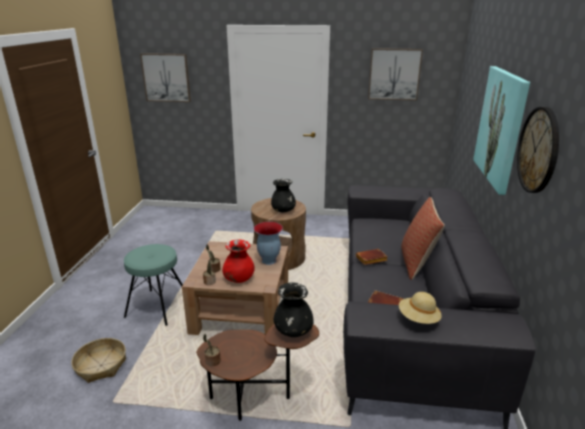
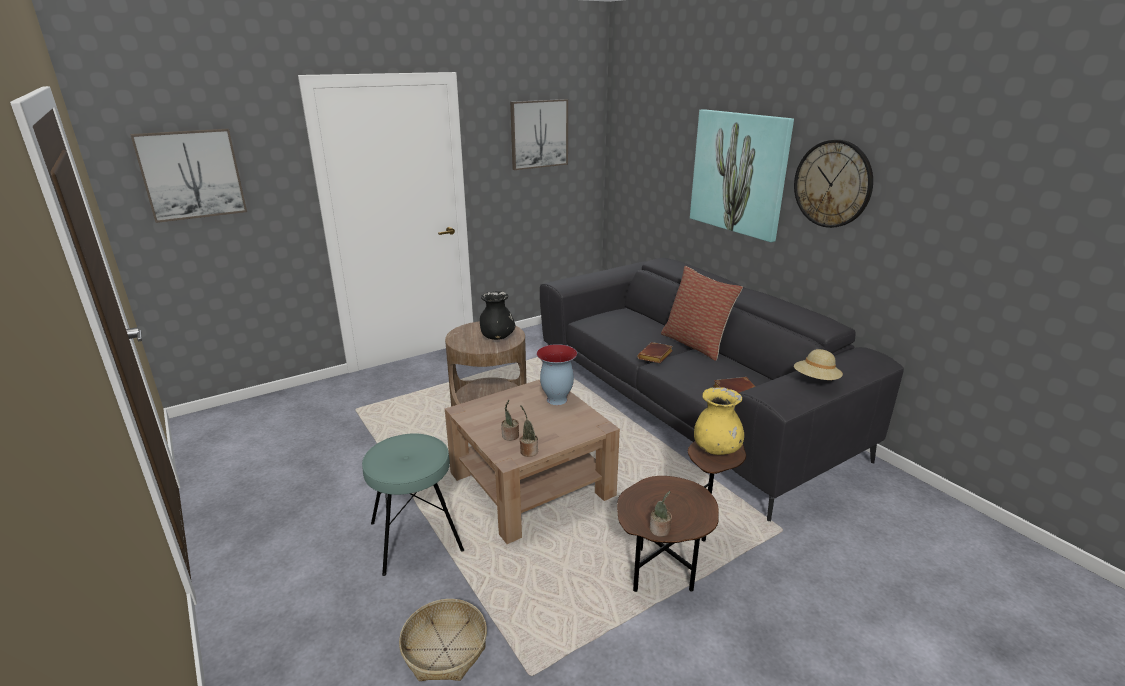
camera: 40 degrees left, 0 degrees up
(239, 279) = (557, 433): red vase -> none
(293, 331) = (716, 449): black vase -> yellow vase

